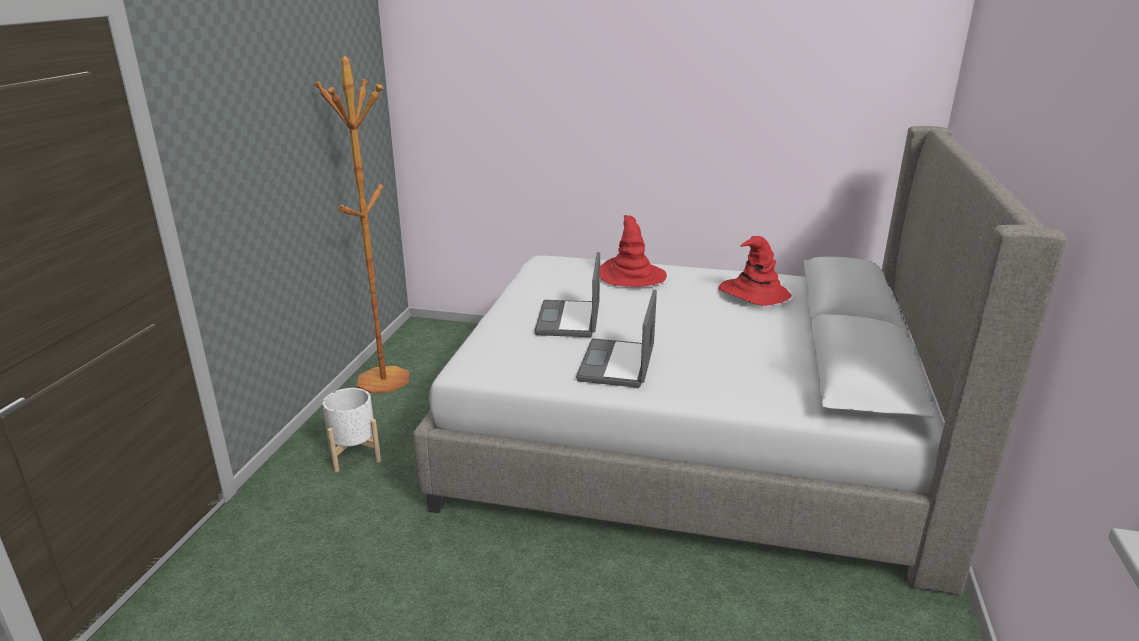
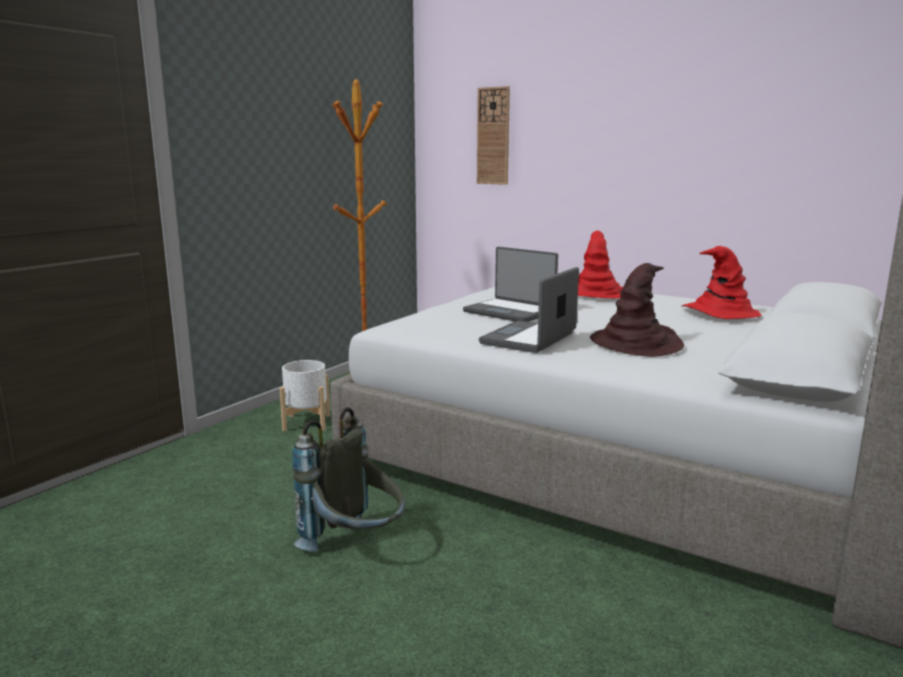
camera: 20 degrees right, 10 degrees down
(486, 96) = (493, 136): none -> wall clock
(502, 608) = (356, 547): none -> grey backpack
(570, 320) = (510, 312): laptop -> laptop turned 75 degrees counterclockwise
(714, 356) = (637, 343): none -> brown hat

